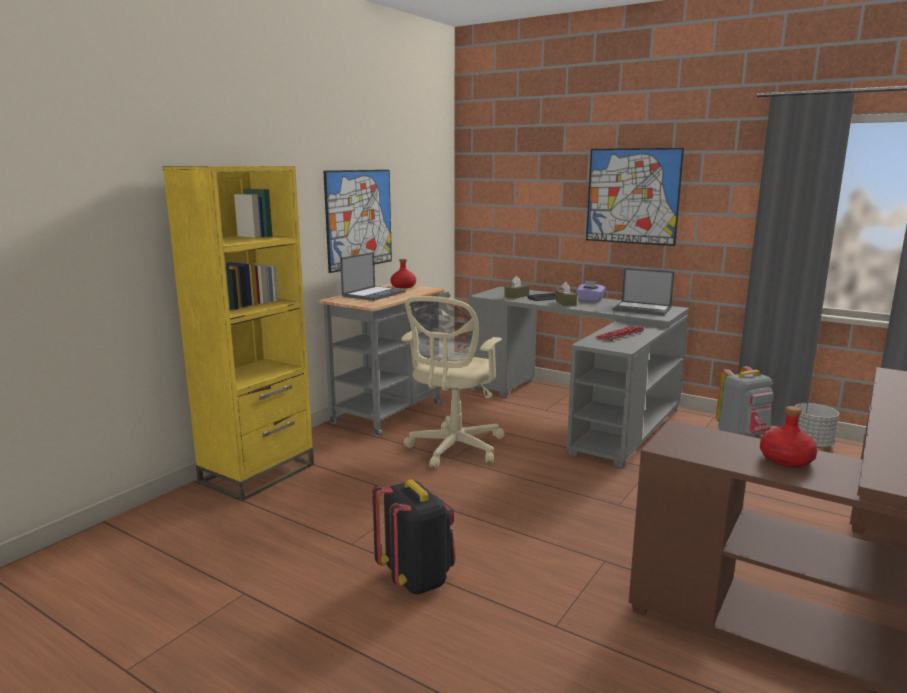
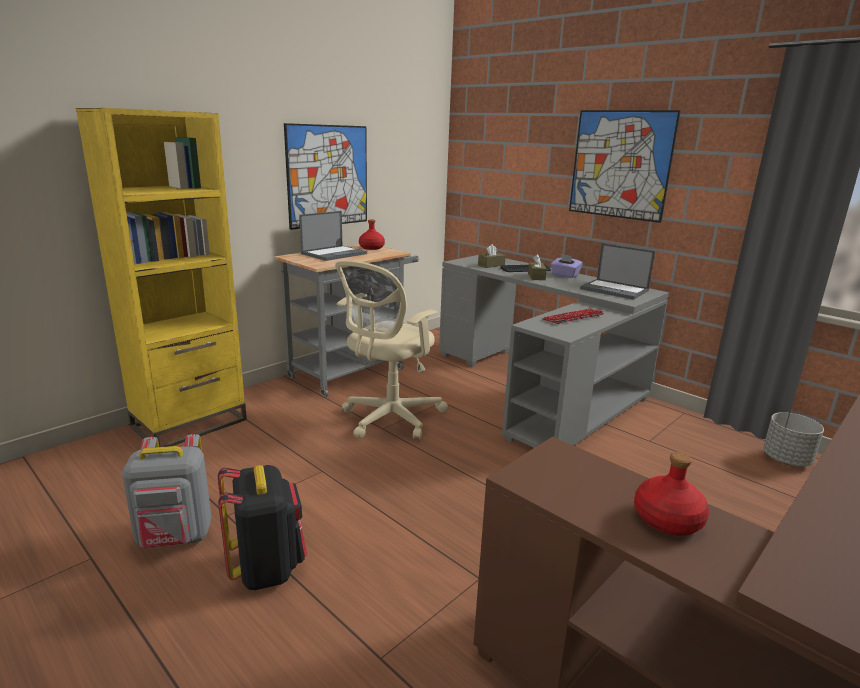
camera: 10 degrees right, 5 degrees up
(742, 435) = (708, 438): grey backpack -> grey backpack (175, 538)

